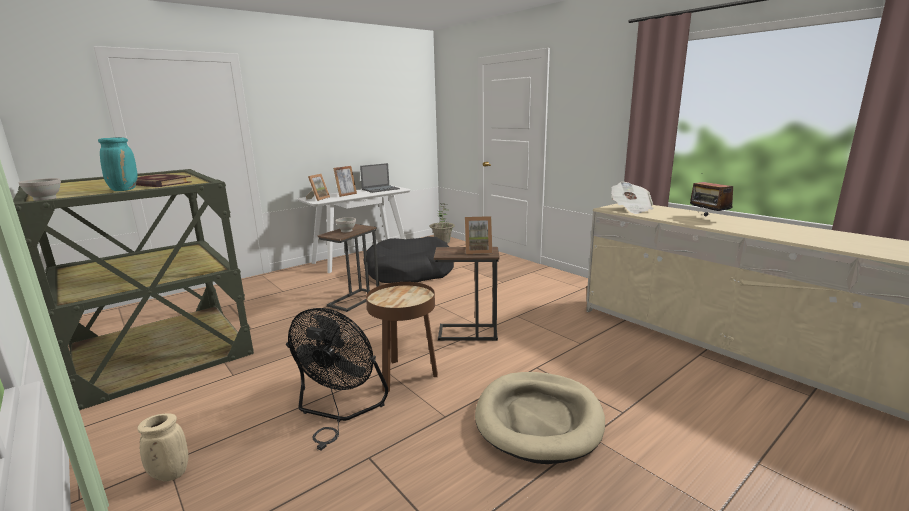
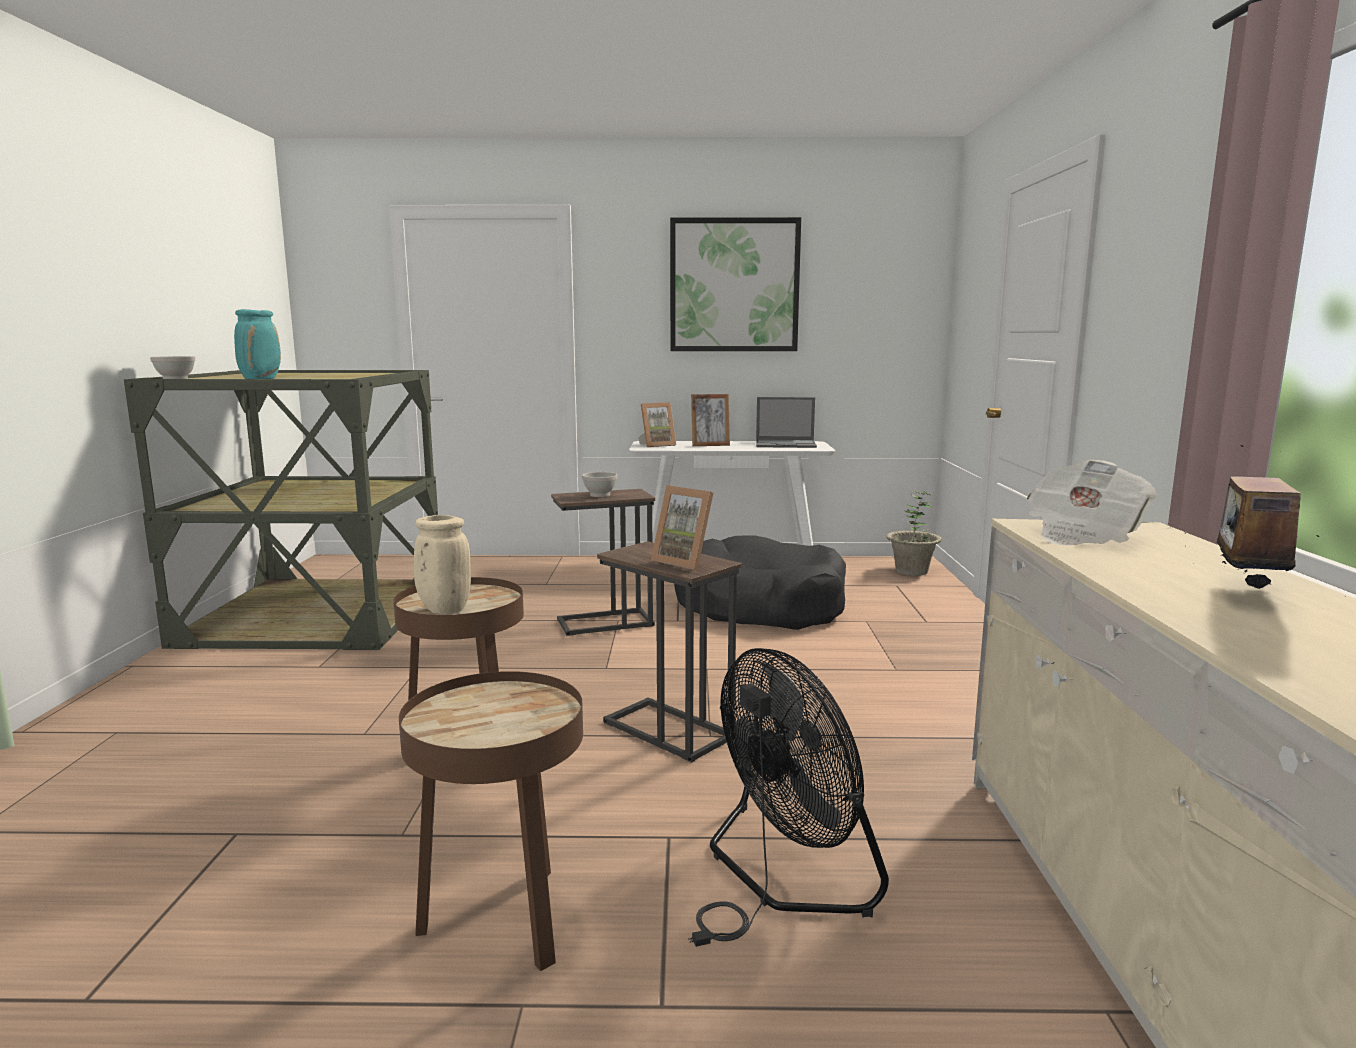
camera: 40 degrees right, 5 degrees down
(158, 183) = (318, 378): book -> none
(169, 475) = (94, 745): beige vase -> beige vase (443, 610)
(333, 409) = (320, 753): black fan -> black fan (770, 874)
(339, 105) = (734, 285): none -> picture
(539, 419) = (504, 920): beige dog bed -> brown side table

